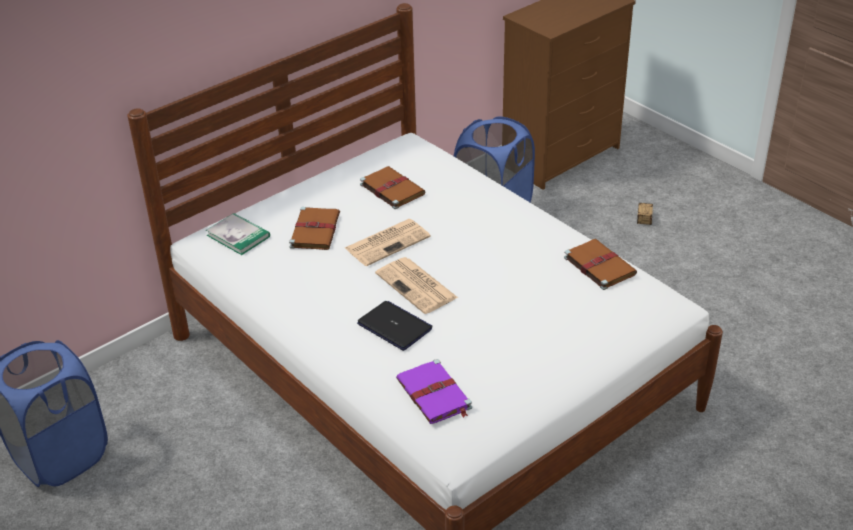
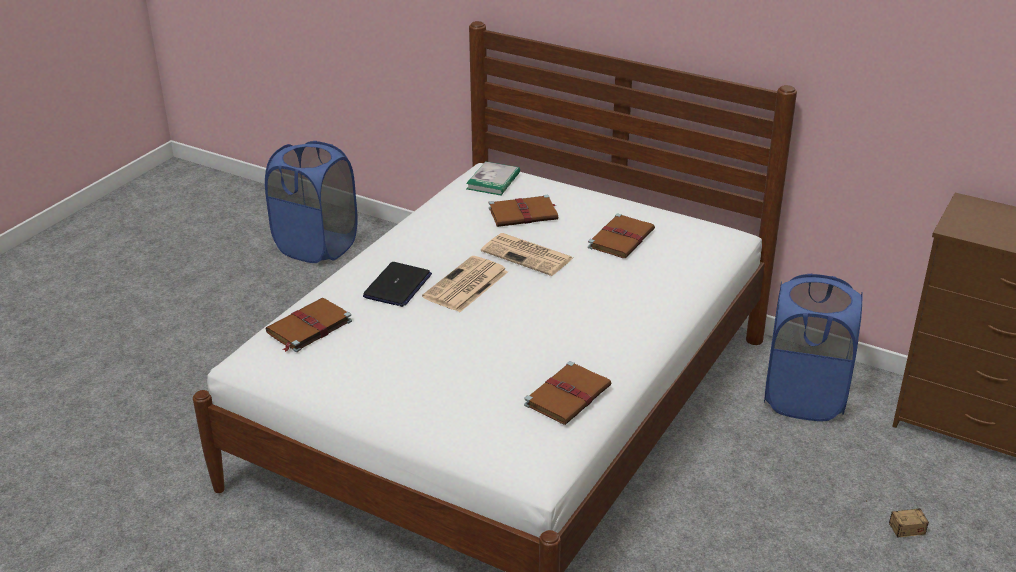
camera: 70 degrees right, 5 degrees down
(434, 395) = (308, 327): purple book -> brown book

